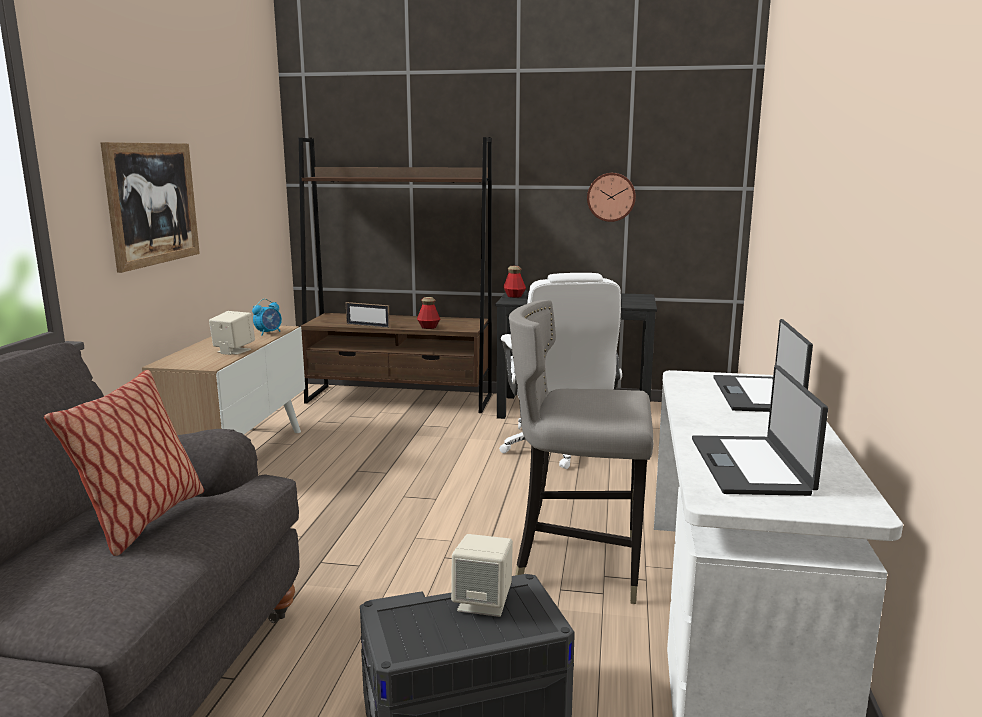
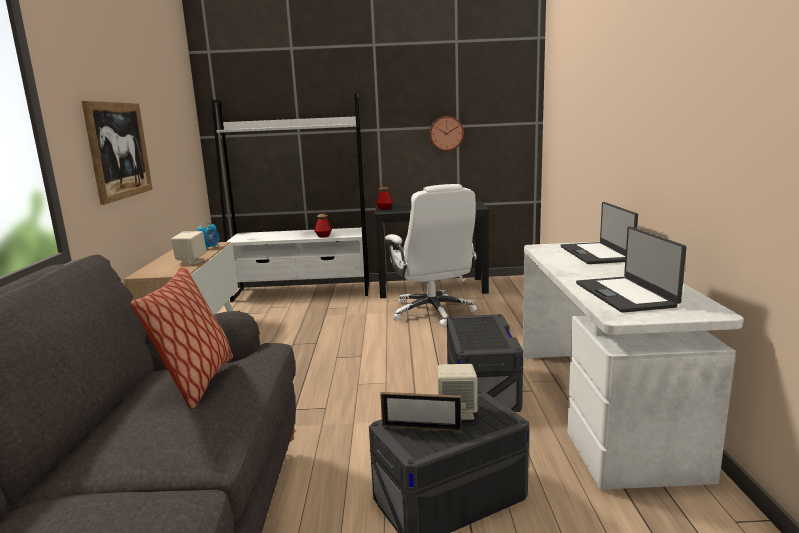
camera: 10 degrees left, 0 degrees up
(368, 325) = (277, 238): picture frame -> picture frame (421, 428)
(400, 399) = (302, 292): brown bookcase -> white bookcase
(577, 566) = (481, 388): grey stool -> grey storage box

